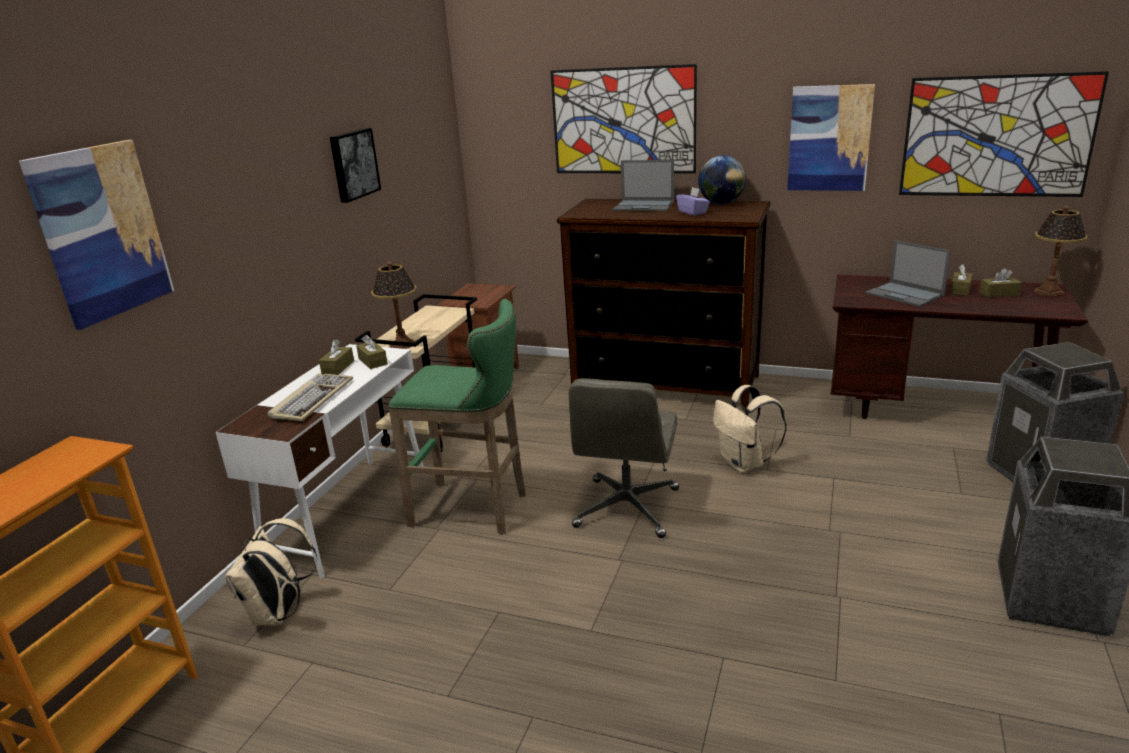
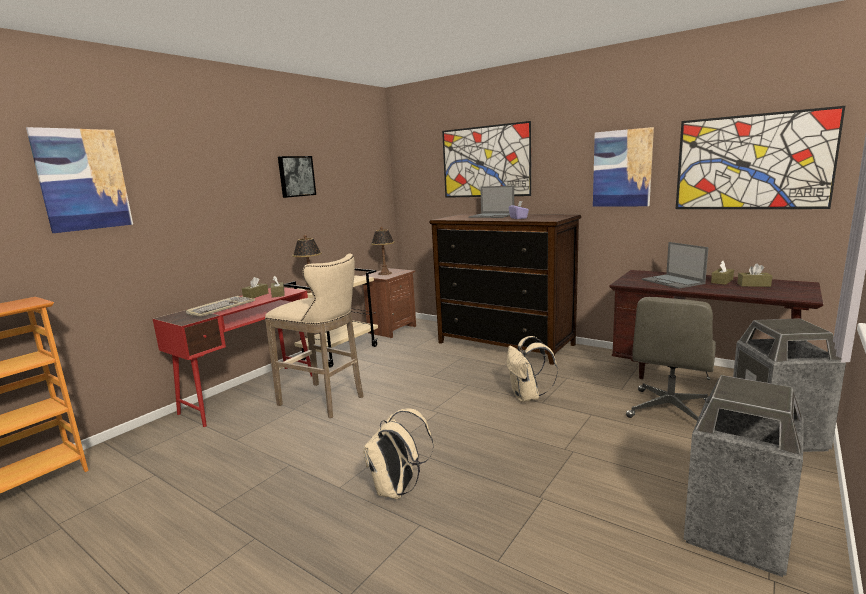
camera: 15 degrees right, 10 degrees down
(279, 614) = (162, 443): beige backpack -> beige backpack (397, 490)
(349, 513) = (251, 393): white desk -> red desk
(474, 509) = (325, 401): green stool -> beige stool
(627, 509) = (423, 414): grey office chair -> grey office chair (669, 411)
(721, 203) = (545, 215): globe -> none
(1049, 292) = (800, 286): table lamp -> table lamp (385, 273)

